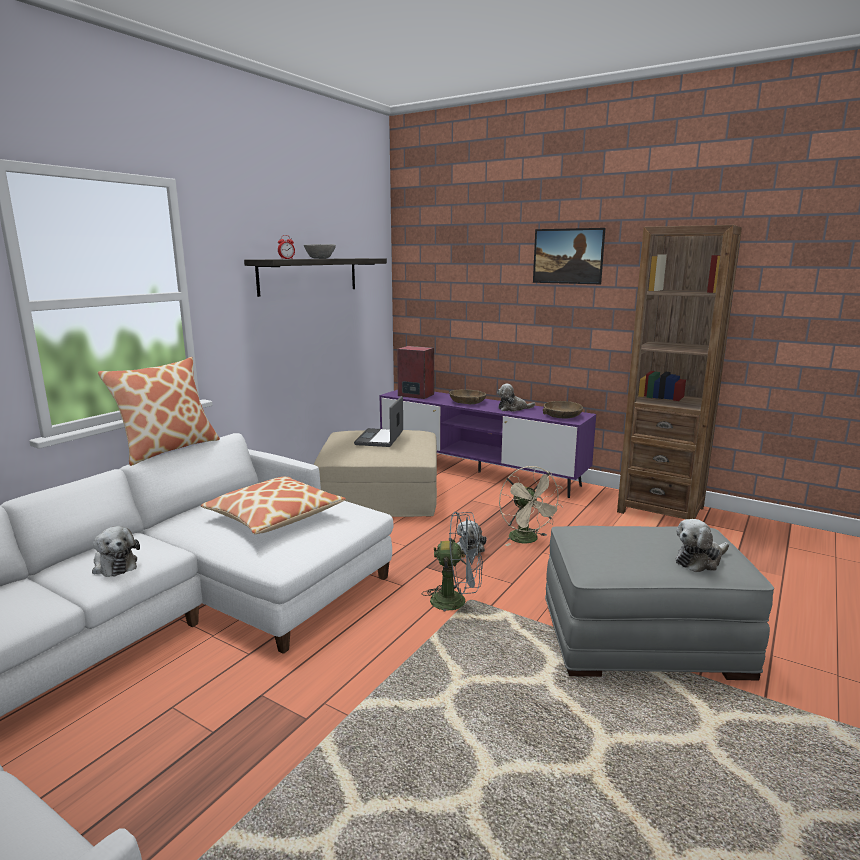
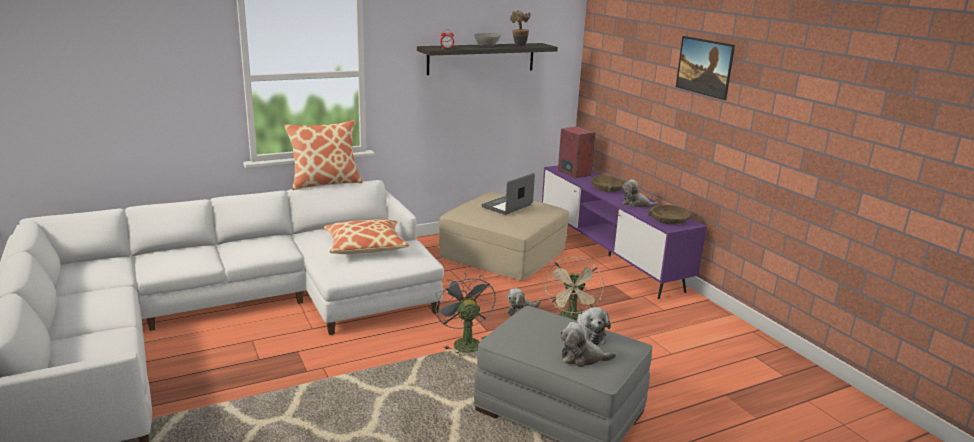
camera: 30 degrees right, 5 degrees up
(114, 565) = (255, 250): plush toy -> plush toy (589, 335)
(352, 258) = (519, 46): none -> potted plant
(456, 601) = (464, 342): grey fan -> grey fan turned 150 degrees counterclockwise
(660, 509) = (731, 333): brown bookcase -> none

